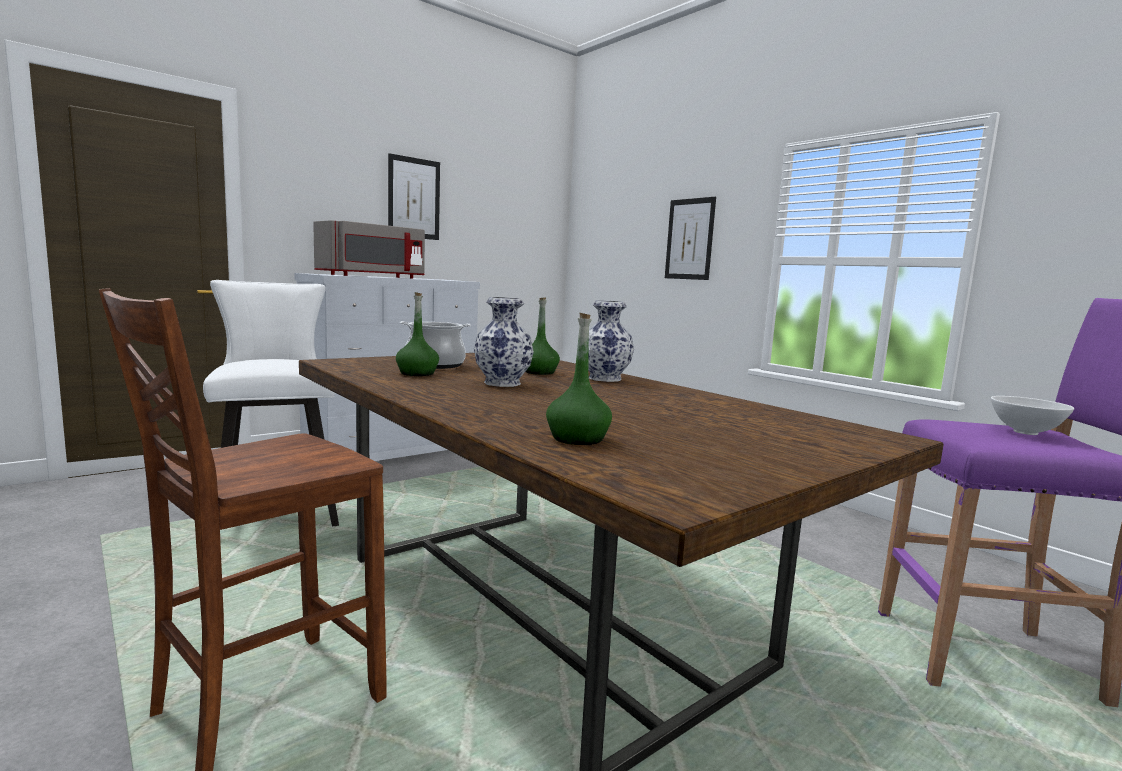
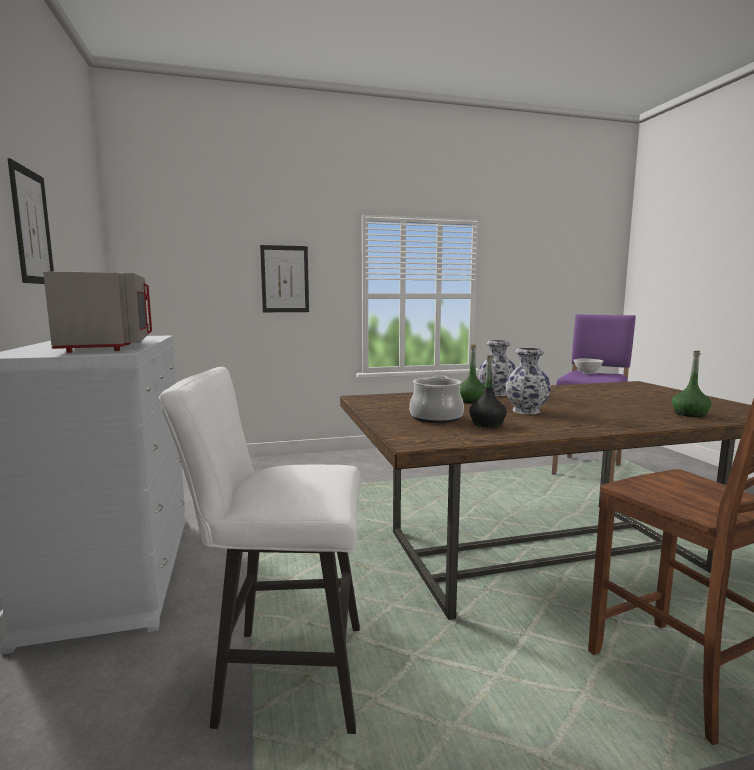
camera: 65 degrees left, 0 degrees up
(417, 373) = (487, 424): green bottle -> black bottle

